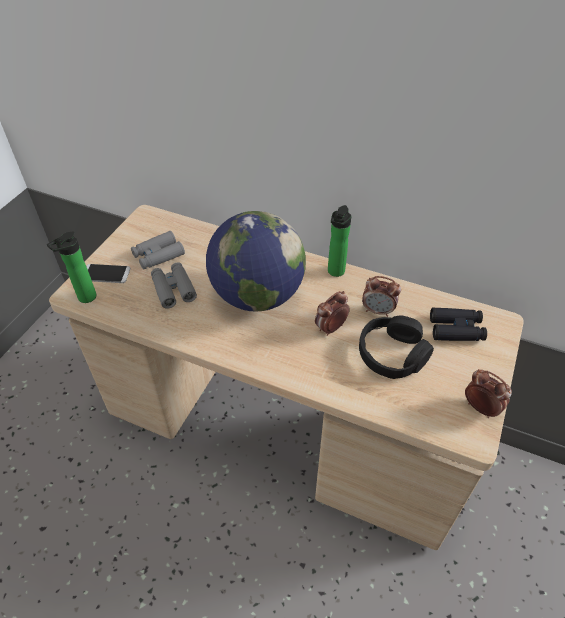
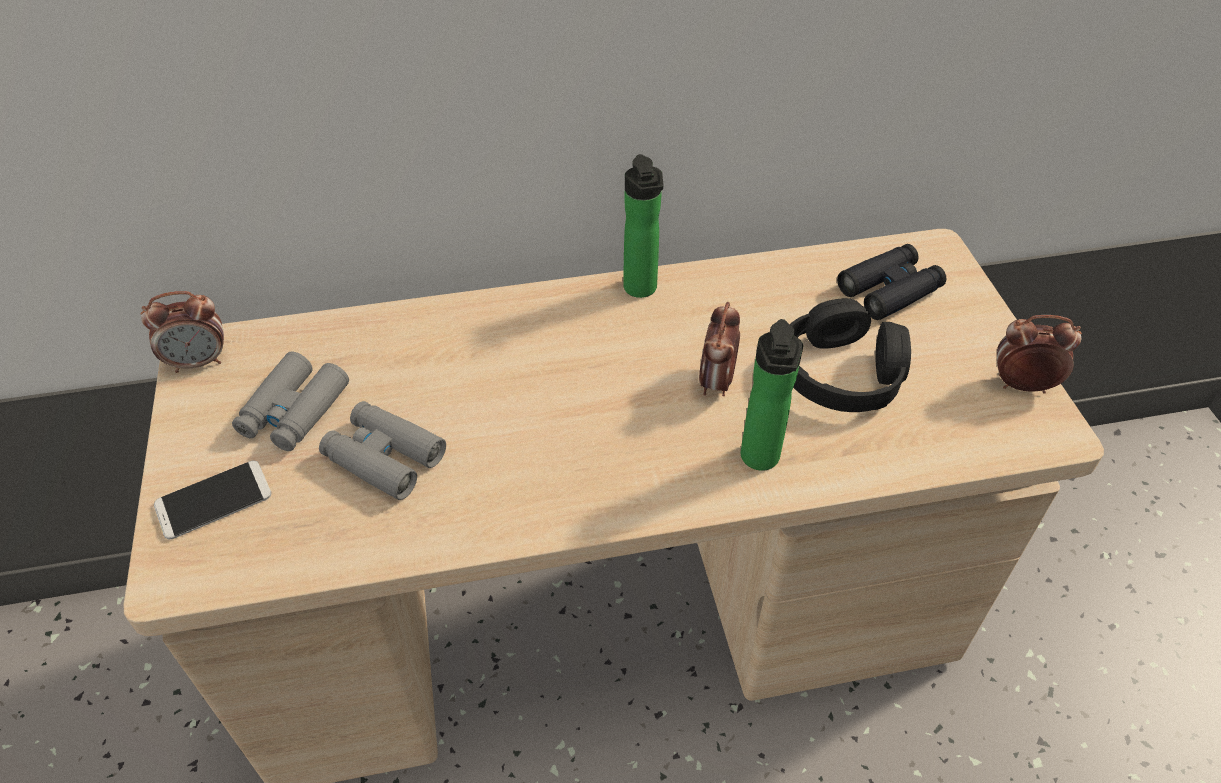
camera: 35 degrees left, 0 degrees up
(84, 298) = (209, 571): bottle -> bottle (759, 461)
(257, 295) = (549, 391): globe -> none
(378, 311) = (760, 318): alarm clock -> alarm clock (199, 361)

